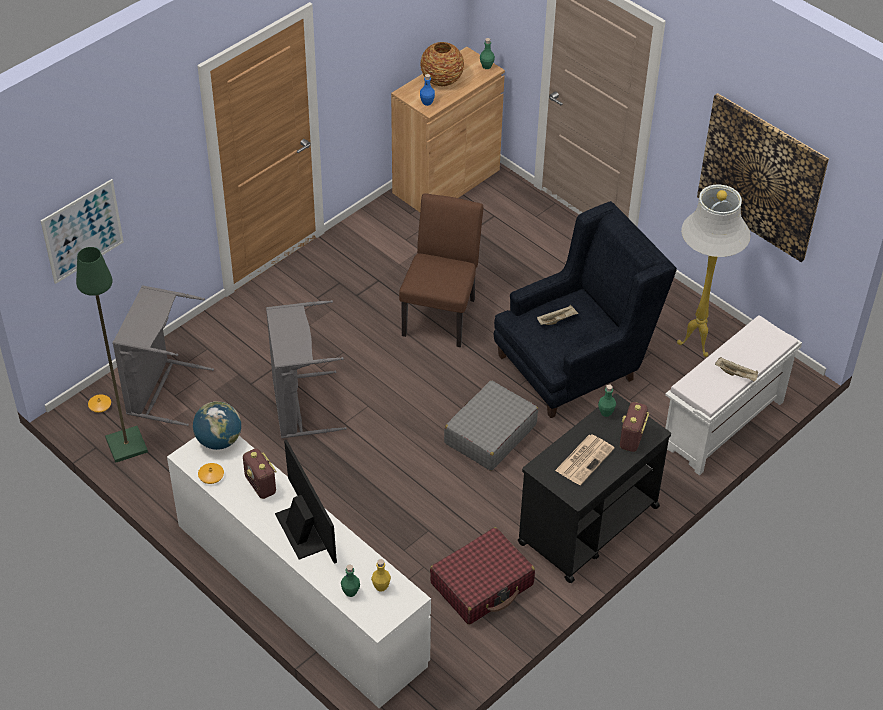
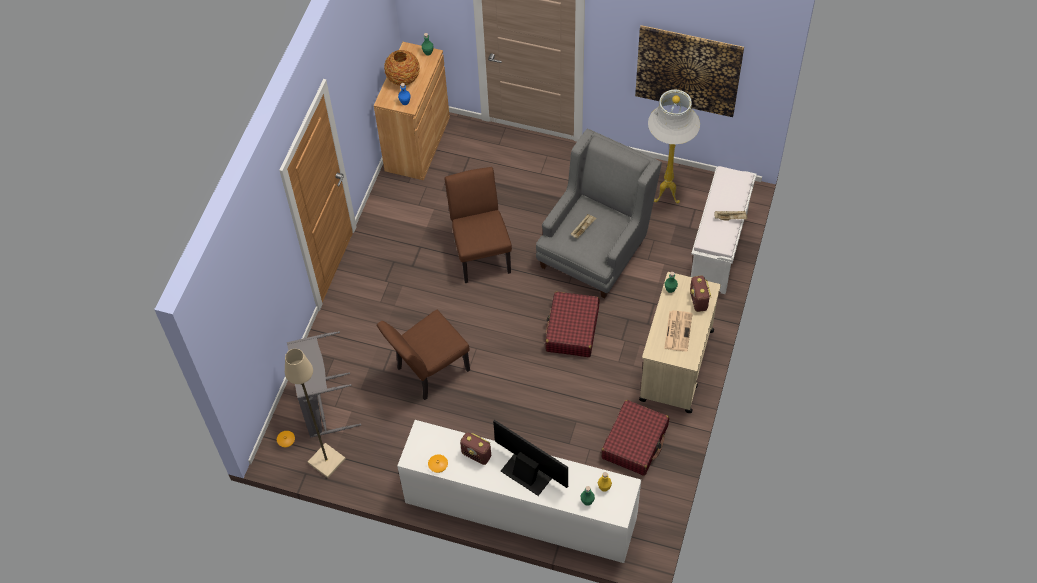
camera: 25 degrees left, 10 degrees up
(82, 231) = (247, 330): picture -> none
(125, 445) = (326, 461): green floor lamp -> beige floor lamp
(219, 440) = (425, 436): globe -> none
(298, 406) = (428, 372): grey laundry basket -> brown chair
(490, 434) = (572, 330): grey suitcase -> red suitcase
(575, 363) = (596, 248): blue armchair -> grey armchair
(587, 525) = (676, 366): black cart -> beige cart

